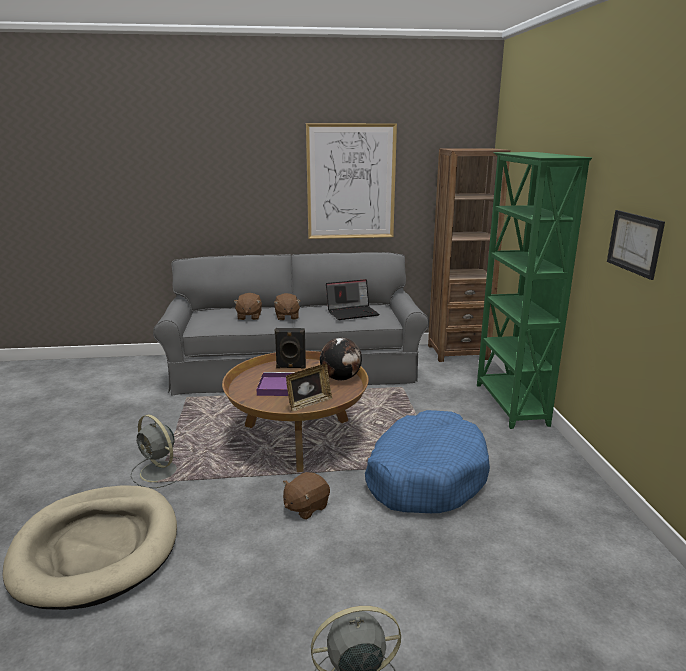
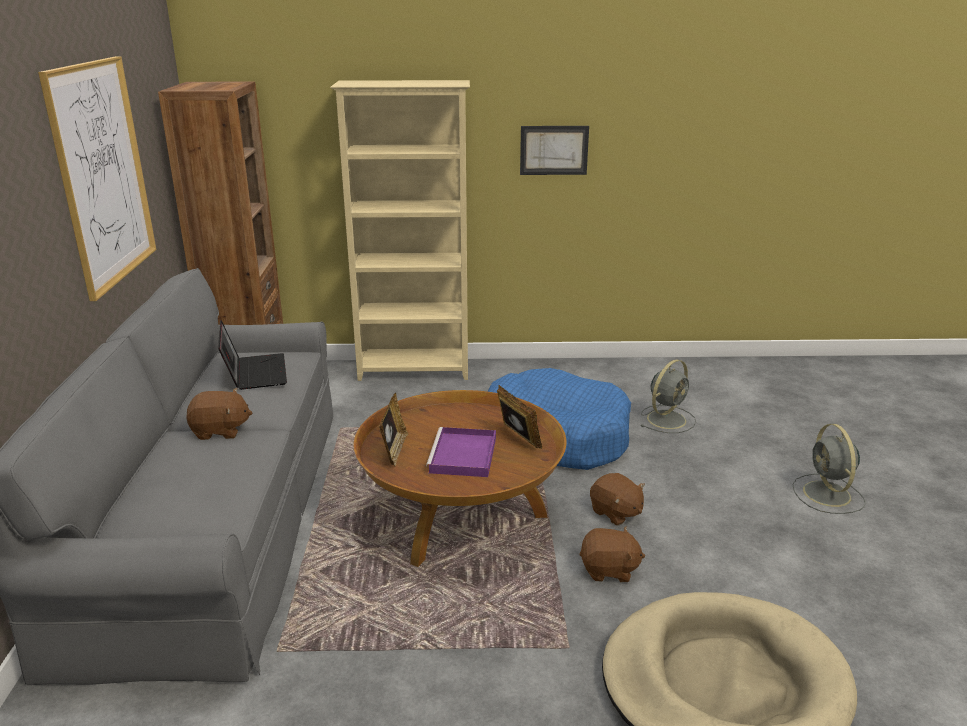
camera: 85 degrees left, 5 degrees up
(160, 472) = (541, 649): grey fan -> grey fan (667, 419)
(249, 317) = (208, 463): brown plush toy -> brown plush toy (609, 570)
(291, 367) = (394, 450): black speaker -> picture frame
(341, 378) = (445, 415): globe -> none
(510, 405) = (415, 371): green bookcase -> beige bookcase

